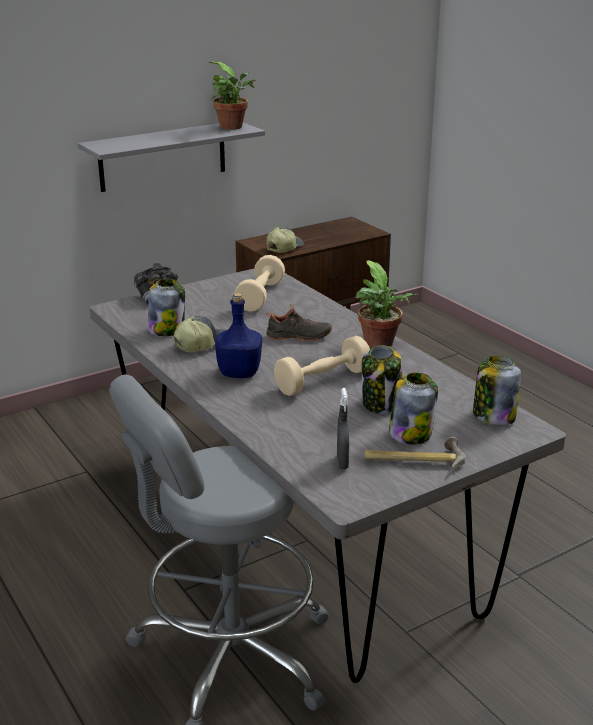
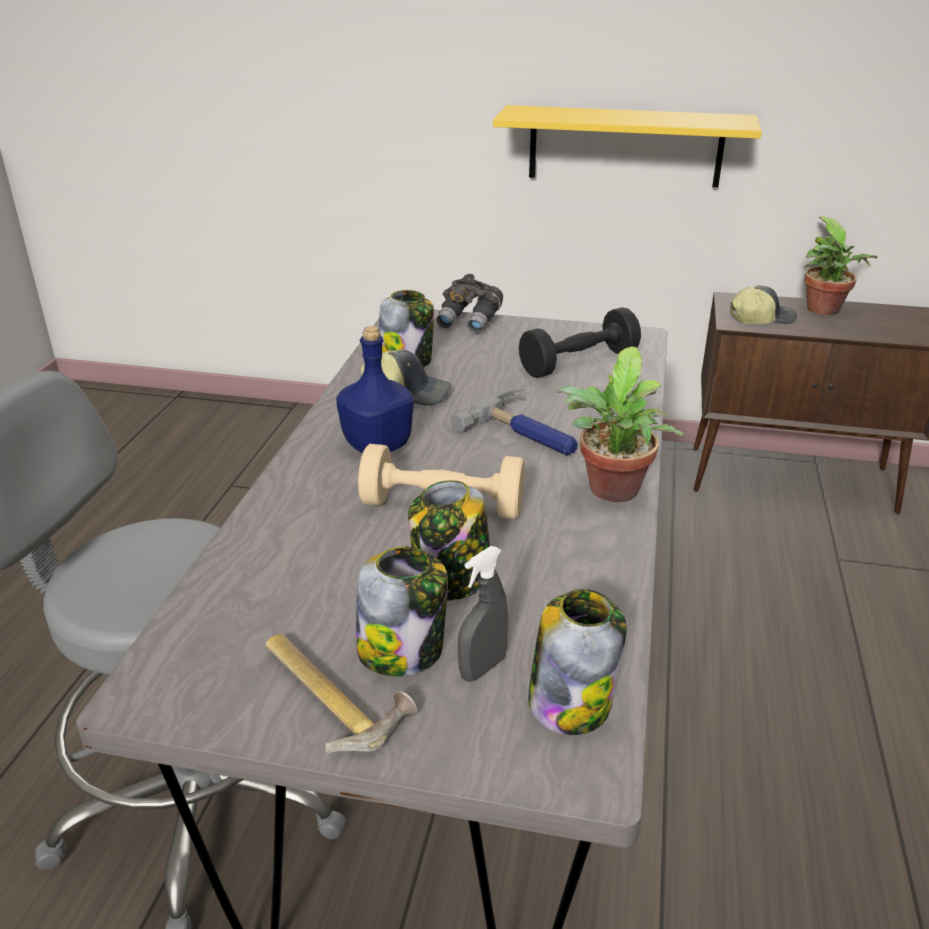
camera: 45 degrees right, 5 degrees up
(163, 156) = (625, 146): grey shelf -> yellow shelf
(233, 127) = (726, 120): potted plant -> potted plant (825, 311)
(260, 296) = (578, 363): beige dumbbell -> black dumbbell
(299, 337) = (527, 433): black shoe -> hammer
(342, 462) = (248, 634): grey spray bottle -> grey spray bottle (482, 668)

